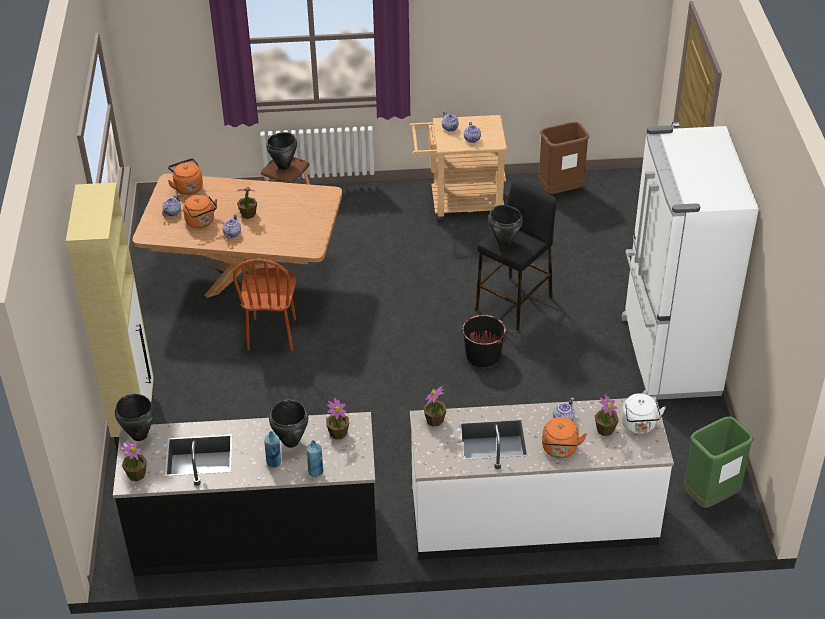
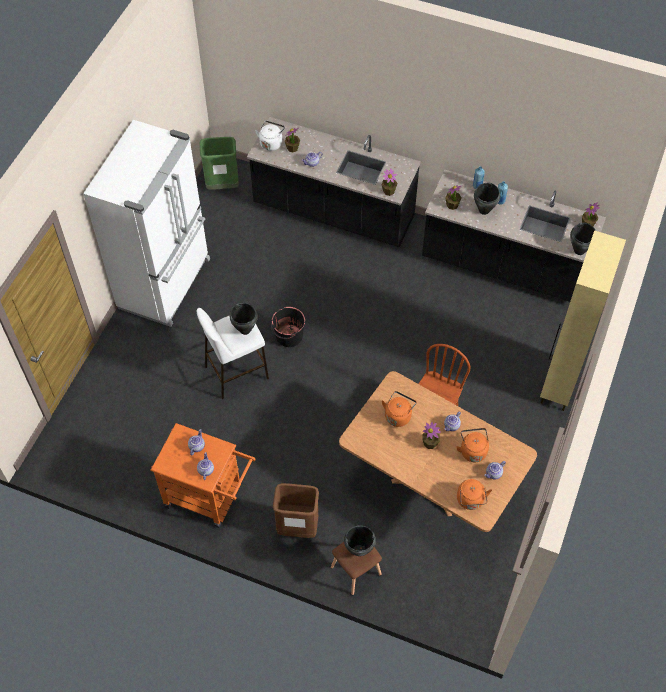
camera: 155 degrees left, 15 degrees up
(459, 205) = (210, 497): beige cart -> orange cart
(514, 303) = (236, 372): black stool -> white stool
(533, 519) = (333, 212): white counter -> black counter
(560, 191) = (115, 475): brown trash can -> brown trash can (297, 527)
(560, 450) = (327, 146): orange kettle -> orange kettle (398, 415)

